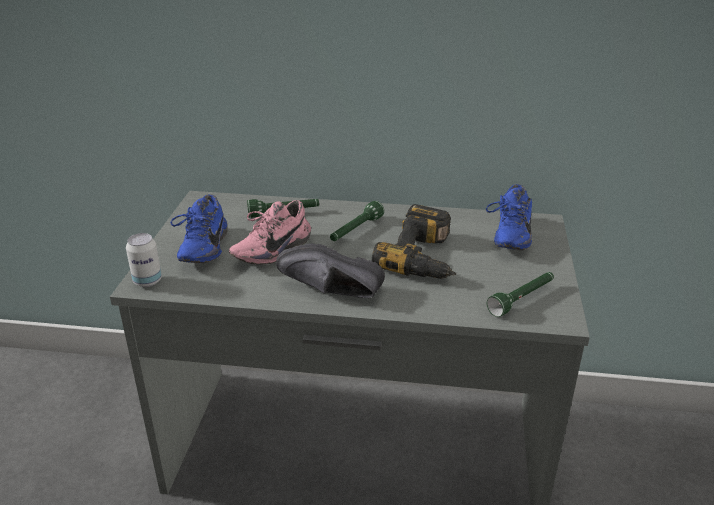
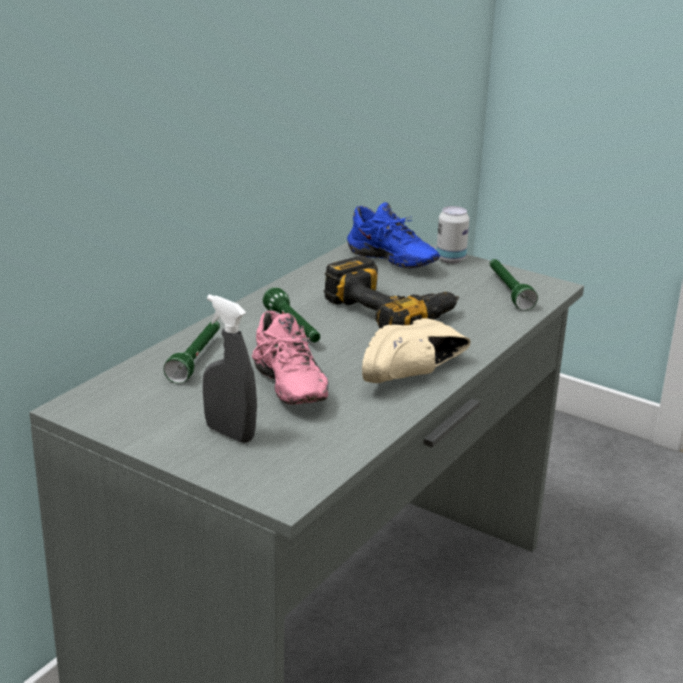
camera: 65 degrees left, 5 degrees down
(147, 281) = (280, 488): can -> can (450, 259)
(201, 248) = (230, 433): blue shoe -> grey spray bottle
(330, 292) = (417, 375): black shoe -> beige shoe

